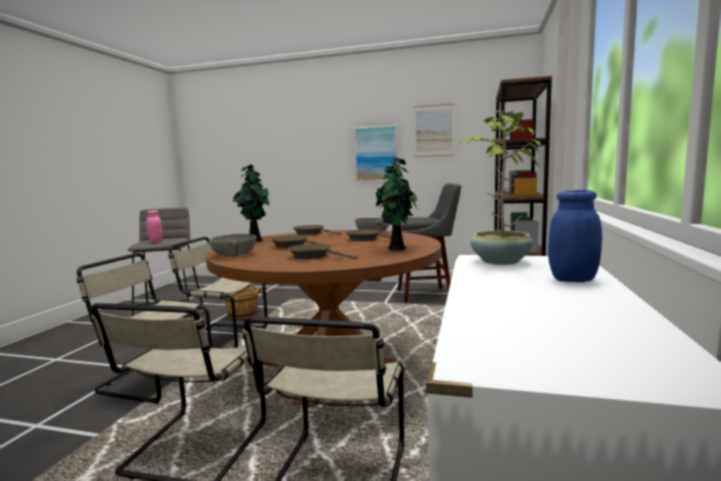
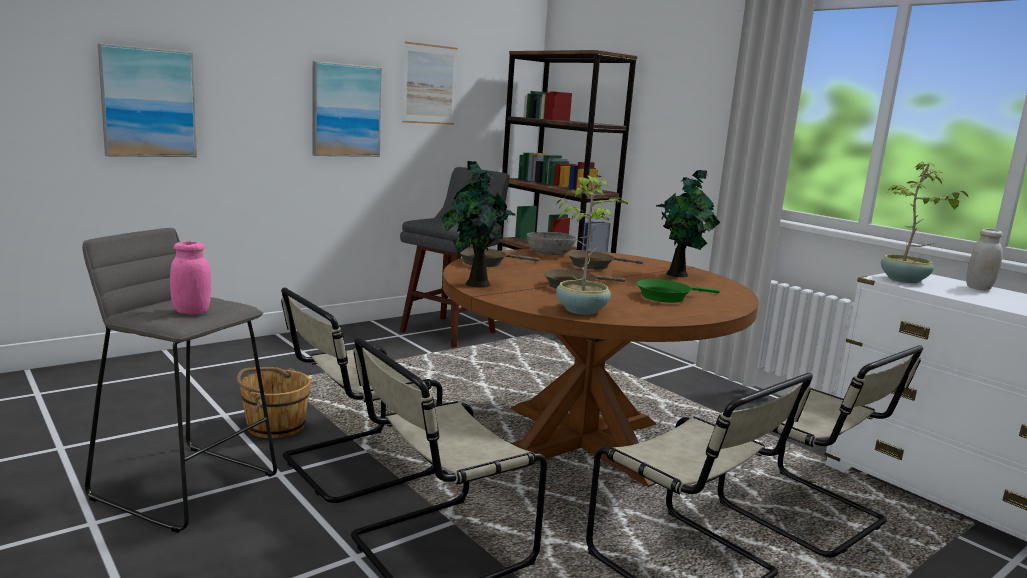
camera: 55 degrees left, 5 degrees up
(234, 254) = (582, 310): grey bowl -> potted plant
(278, 159) = (148, 103): none -> picture
(314, 256) = (667, 297): brown frying pan -> green frying pan
(573, 279) = (978, 288): blue jar -> white jar

